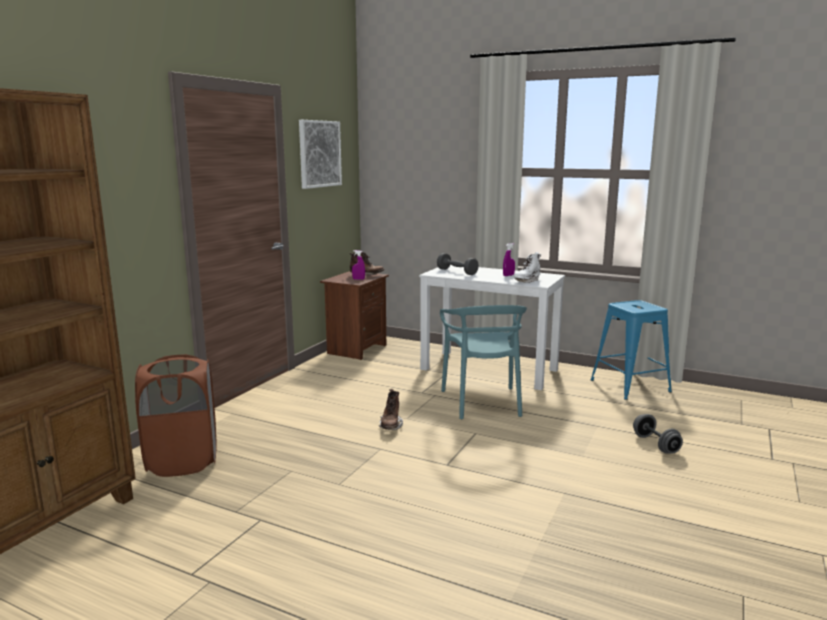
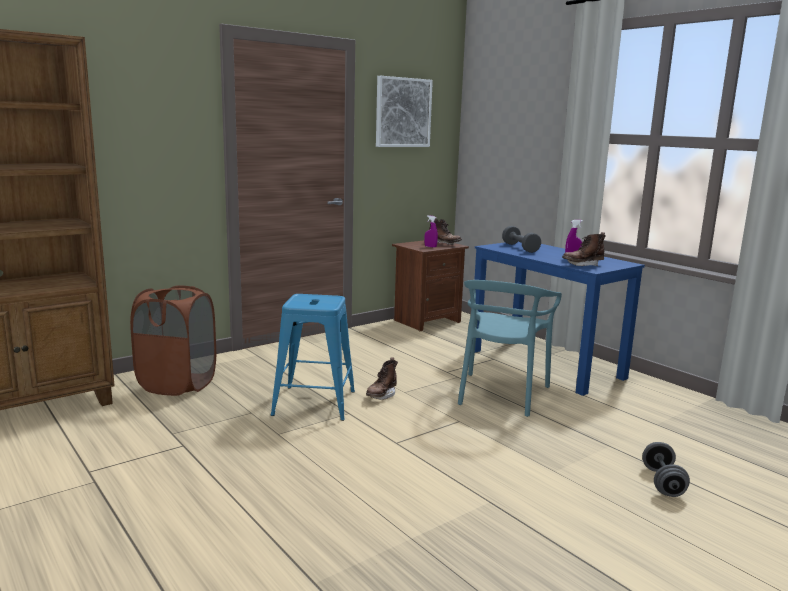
camera: 25 degrees right, 0 degrees up
(489, 369) = (545, 364): white desk -> blue desk
(526, 281) = (582, 265): white boot -> brown boot
(629, 386) = (702, 413): blue stool -> blue stool (314, 403)

